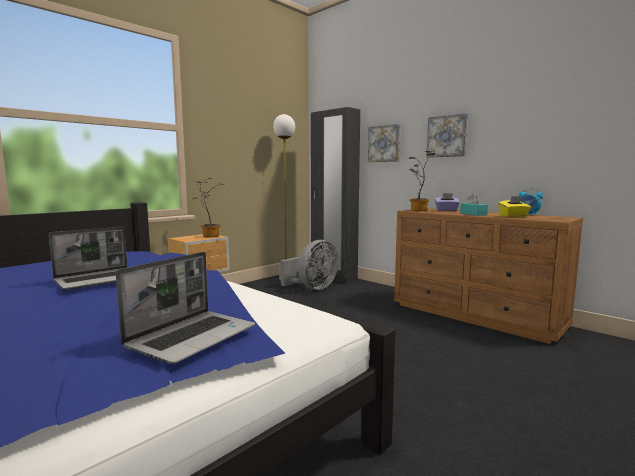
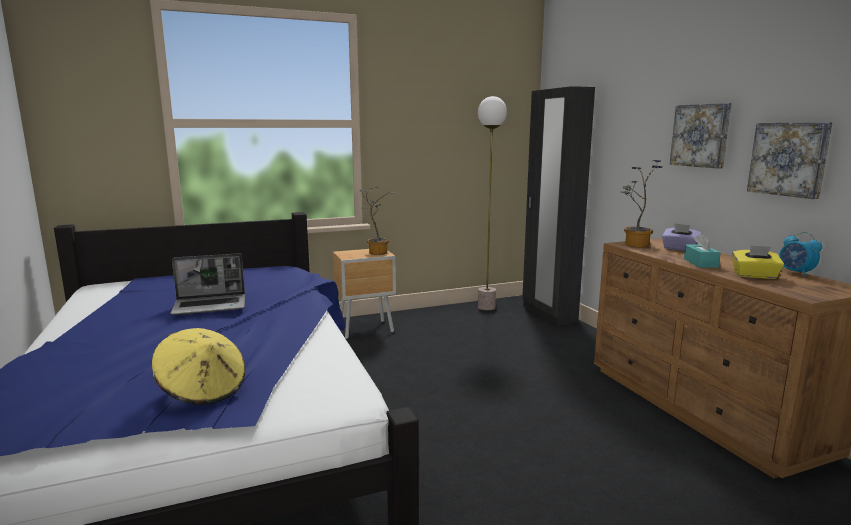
camera: 25 degrees right, 5 degrees up
(192, 337) = (203, 390): laptop -> yellow hat
(313, 288) = (508, 326): grey fan -> none
(384, 144) = (622, 138): picture -> picture (789, 159)

